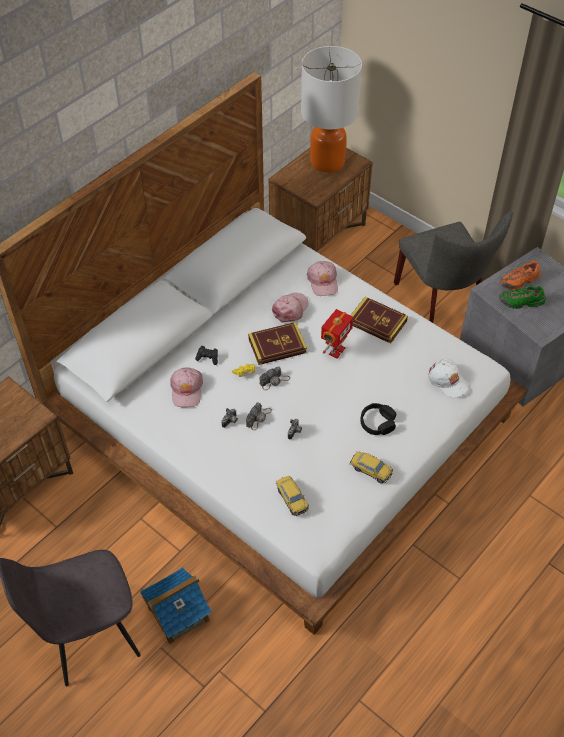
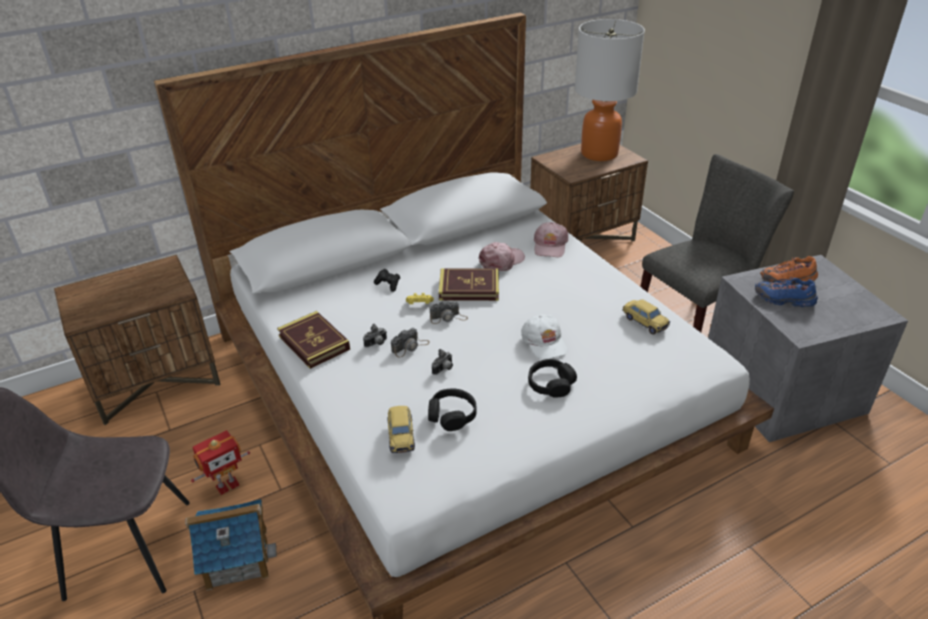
camera: 20 degrees right, 15 degrees down
(186, 390) = (348, 306): pink cap -> none
(320, 471) = (452, 415): none -> black headphones
(335, 351) = (533, 305): toy robot -> toy robot (227, 485)
(370, 470) = (518, 431): toy car -> toy car (644, 322)
(377, 322) = (595, 290): book -> book (314, 343)
(442, 302) = (698, 319): grey chair -> grey chair turned 120 degrees counterclockwise
(447, 381) = (660, 361): white cap -> white cap (544, 342)
(521, 302) = (784, 300): green shoe -> blue shoe

